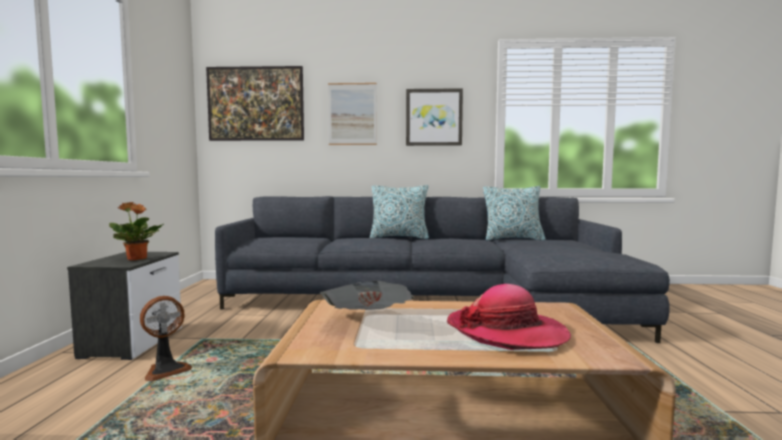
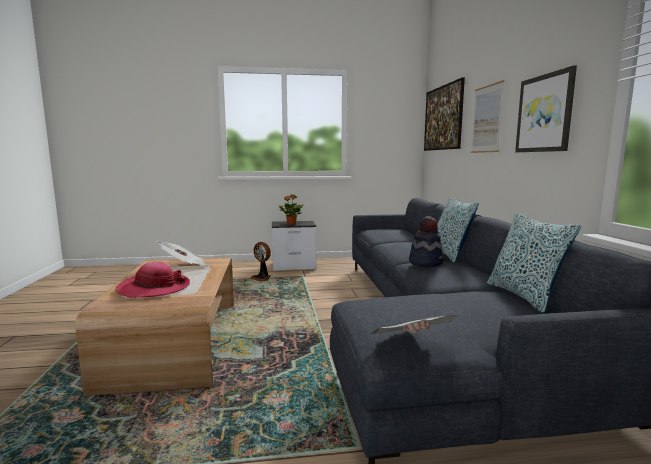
camera: 80 degrees right, 5 degrees up
(436, 240) = (426, 262): none -> hat
(631, 255) = (410, 347): none -> newspaper

